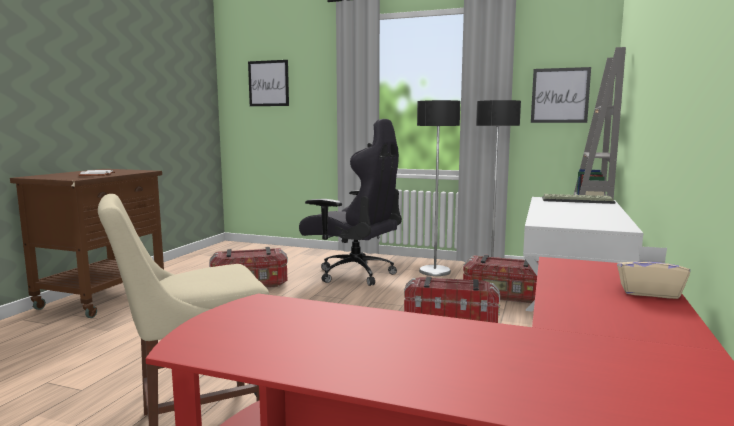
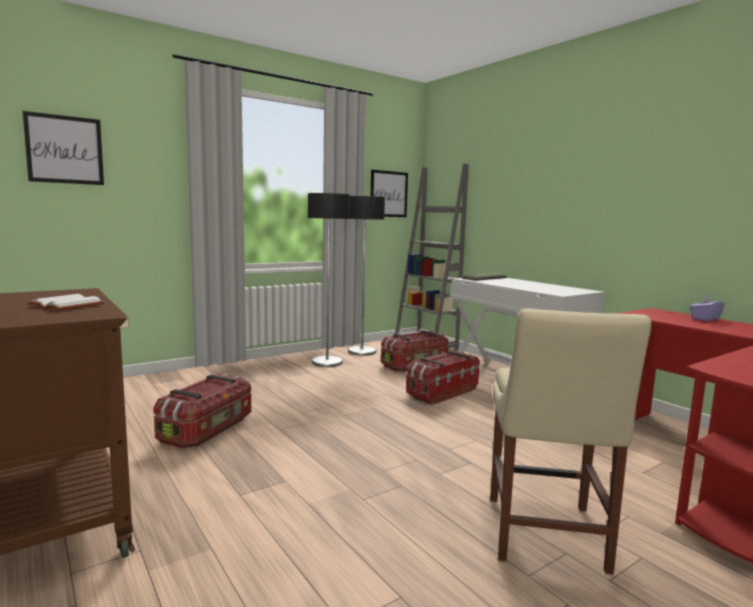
camera: 55 degrees left, 0 degrees up
(351, 274) = (272, 385): black office chair -> none
(649, 292) = (704, 318): beige tissue box -> purple tissue box

